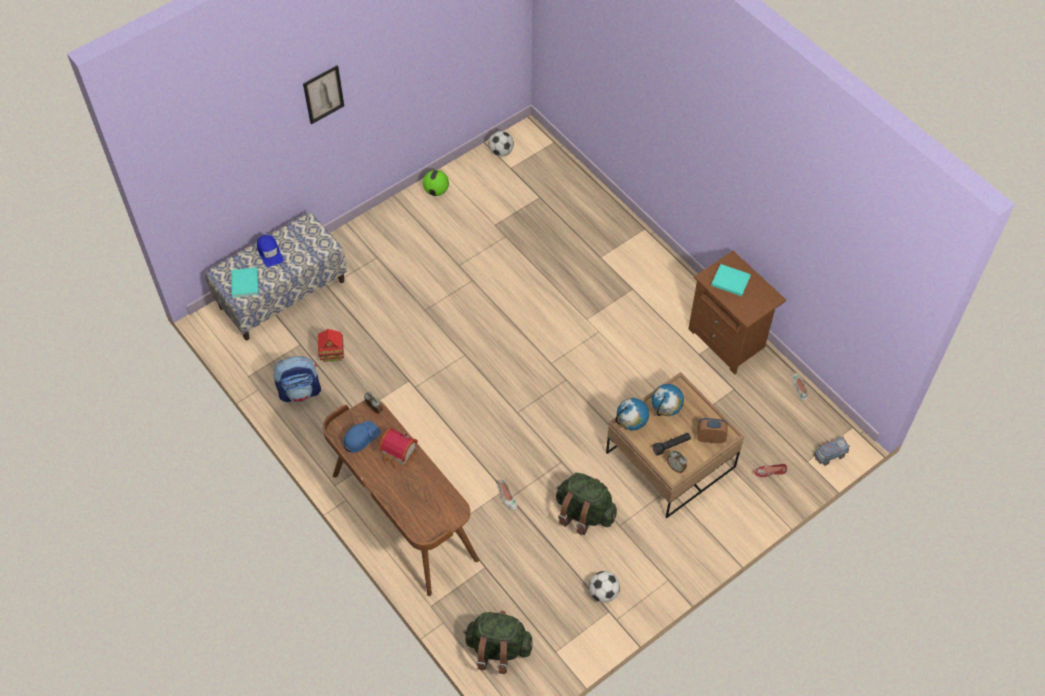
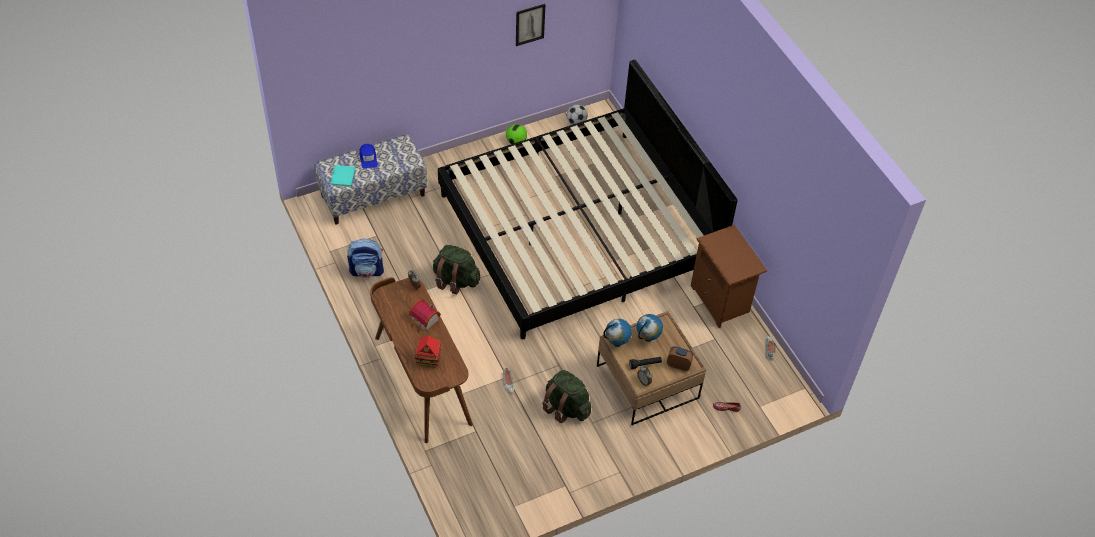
camera: 10 degrees right, 5 degrees down
(323, 94) = (432, 39): picture -> picture (530, 24)
(332, 354) = (400, 247): toy house -> toy house (428, 359)
(361, 437) = (398, 304): blue cap -> none
(498, 648) = (469, 493): green backpack -> green backpack (455, 280)
(539, 287) = (578, 230): none -> bed
(603, 592) = (565, 470): football -> none
(729, 280) = (724, 247): turquoise book -> none
(829, 455) = (779, 405): toy truck -> none

